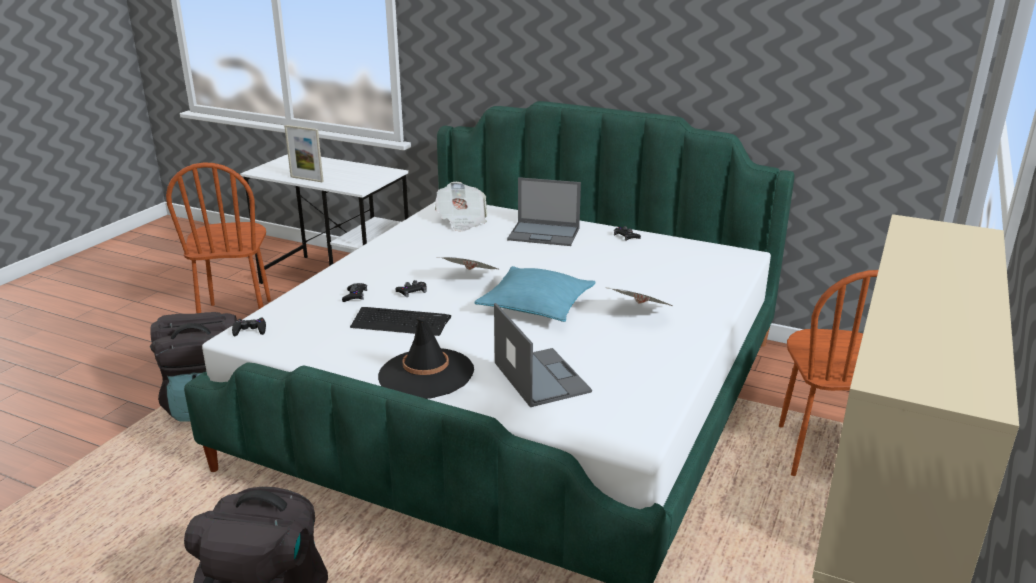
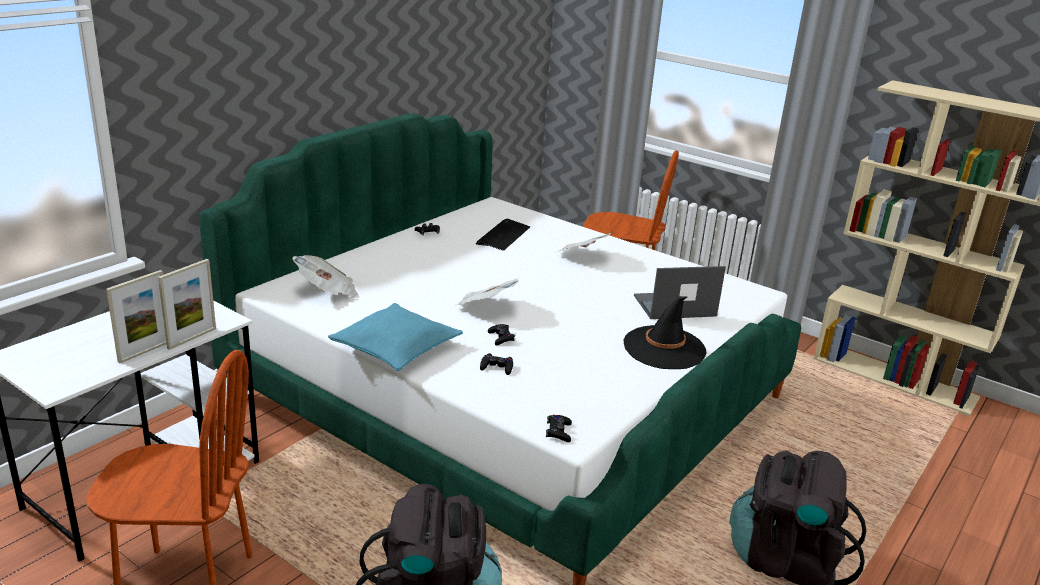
camera: 80 degrees left, 0 degrees up
(328, 185) = (192, 338): none -> picture frame
(400, 322) = (566, 349): keyboard -> keyboard (503, 235)
(536, 305) = (553, 289): turquoise pillow -> turquoise pillow (396, 348)
(545, 234) = (397, 261): laptop -> none

